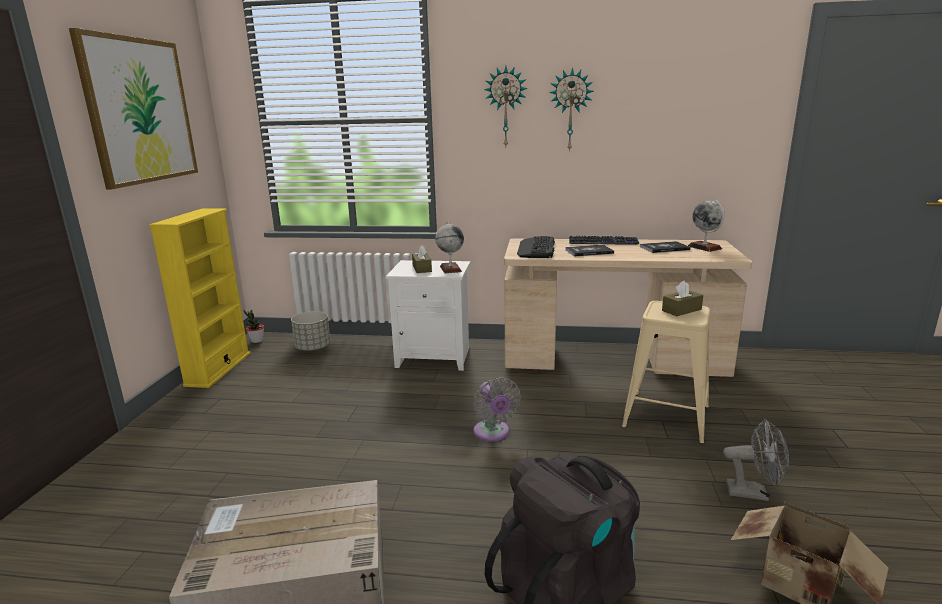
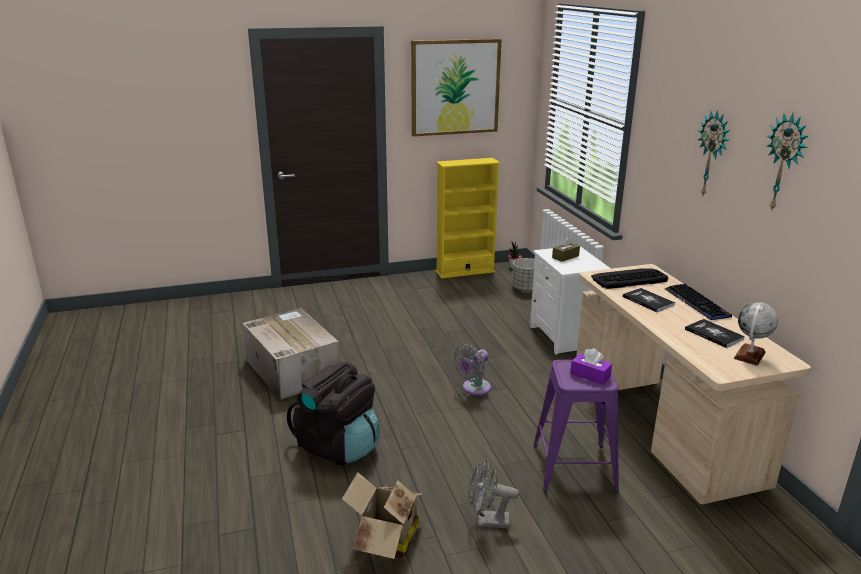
camera: 65 degrees right, 5 degrees up
(450, 269) = (578, 266): globe -> none
(506, 107) = (671, 135): wall clock -> wall clock (785, 163)
(666, 417) = (574, 468): beige stool -> purple stool
(681, 310) = (590, 375): brown tissue box -> purple tissue box
(753, 492) = (487, 521): grey fan -> grey fan turned 105 degrees clockwise

